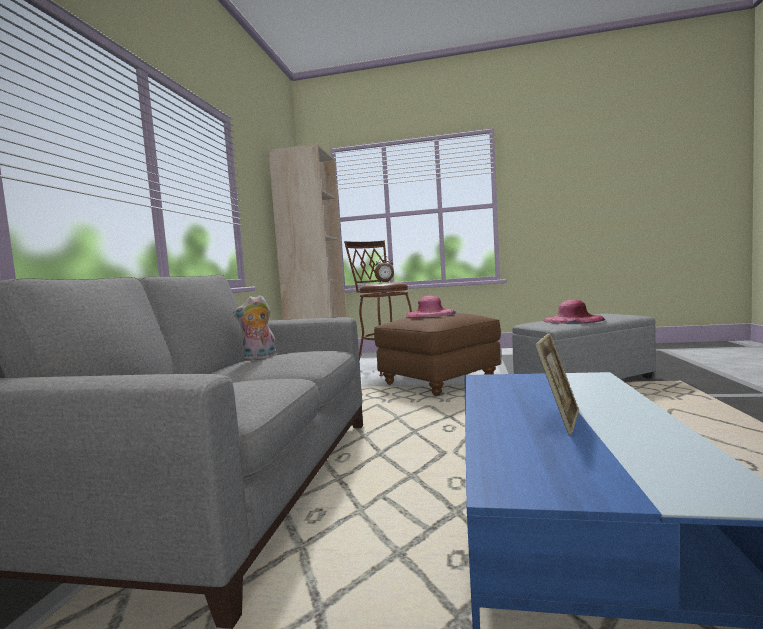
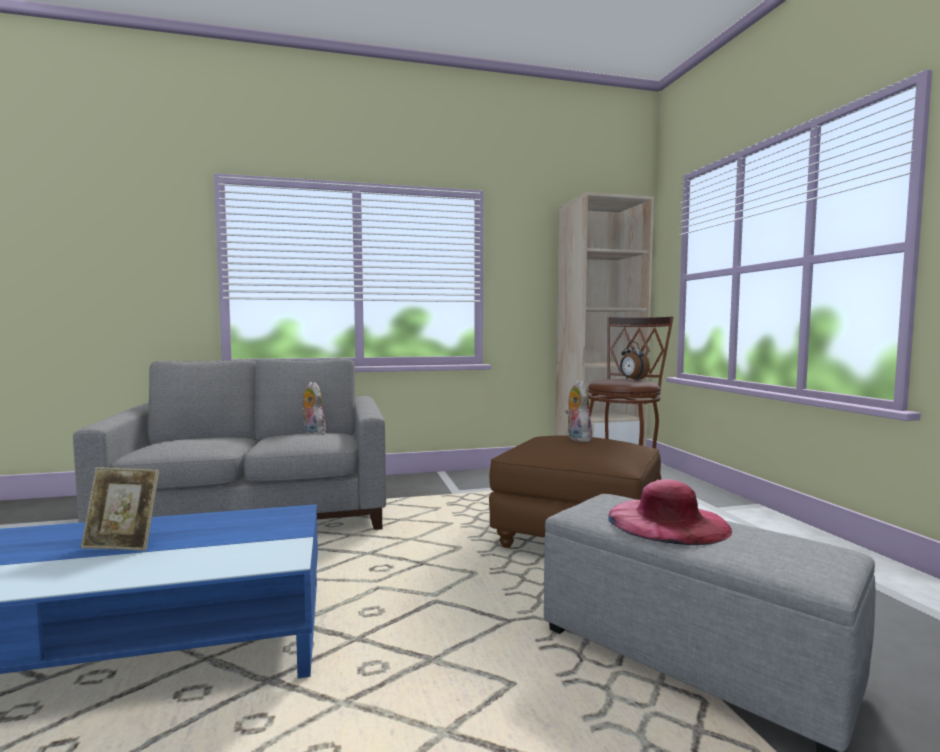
camera: 65 degrees right, 0 degrees up
(430, 314) = (577, 439): pink hat -> plush toy

